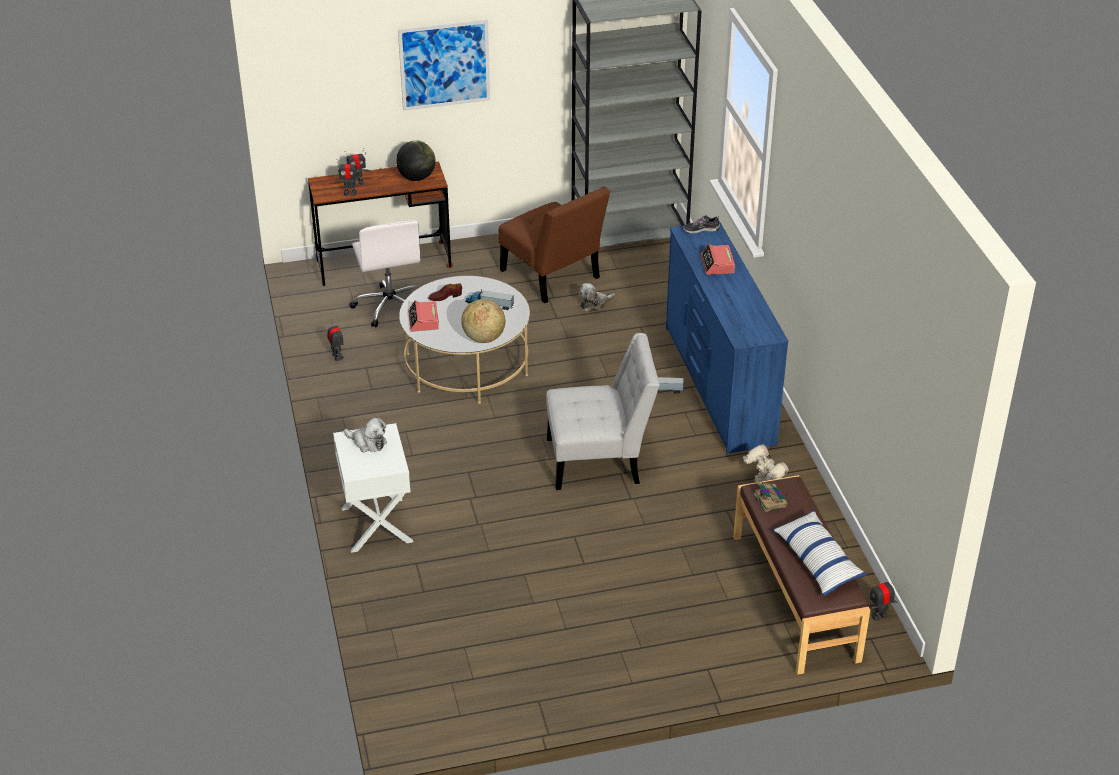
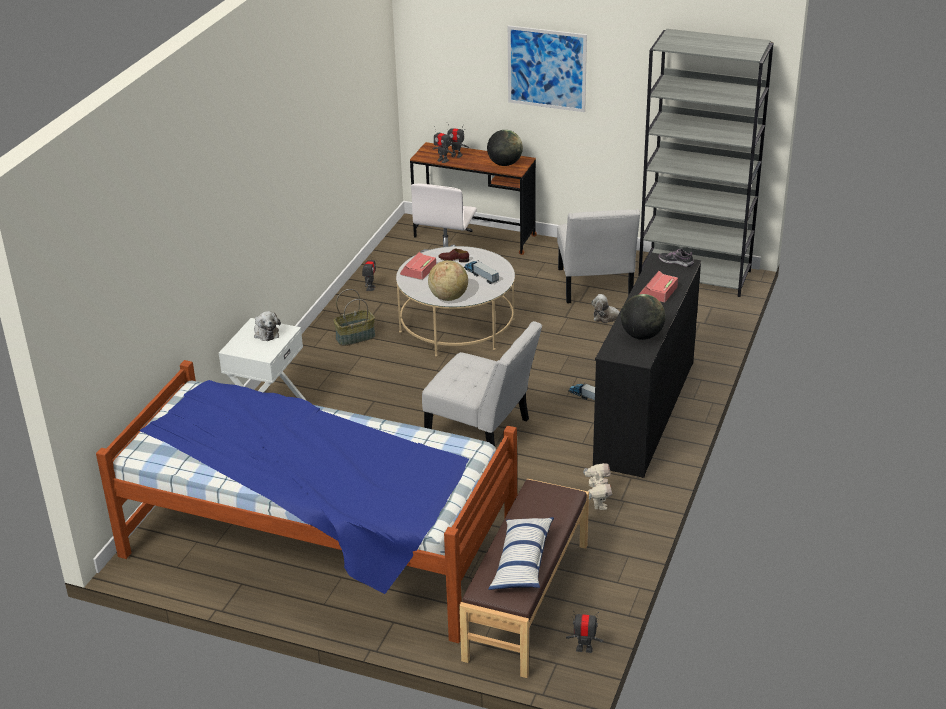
camera: 35 degrees right, 5 degrees down
(379, 414) = (355, 337): none -> basket
(553, 277) = (595, 287): brown chair -> white chair
(568, 633) = (318, 545): none -> bed
(718, 385) = (643, 413): blue dresser -> black dresser
(749, 312) = (642, 336): none -> globe
(769, 499) = (537, 498): book -> none

